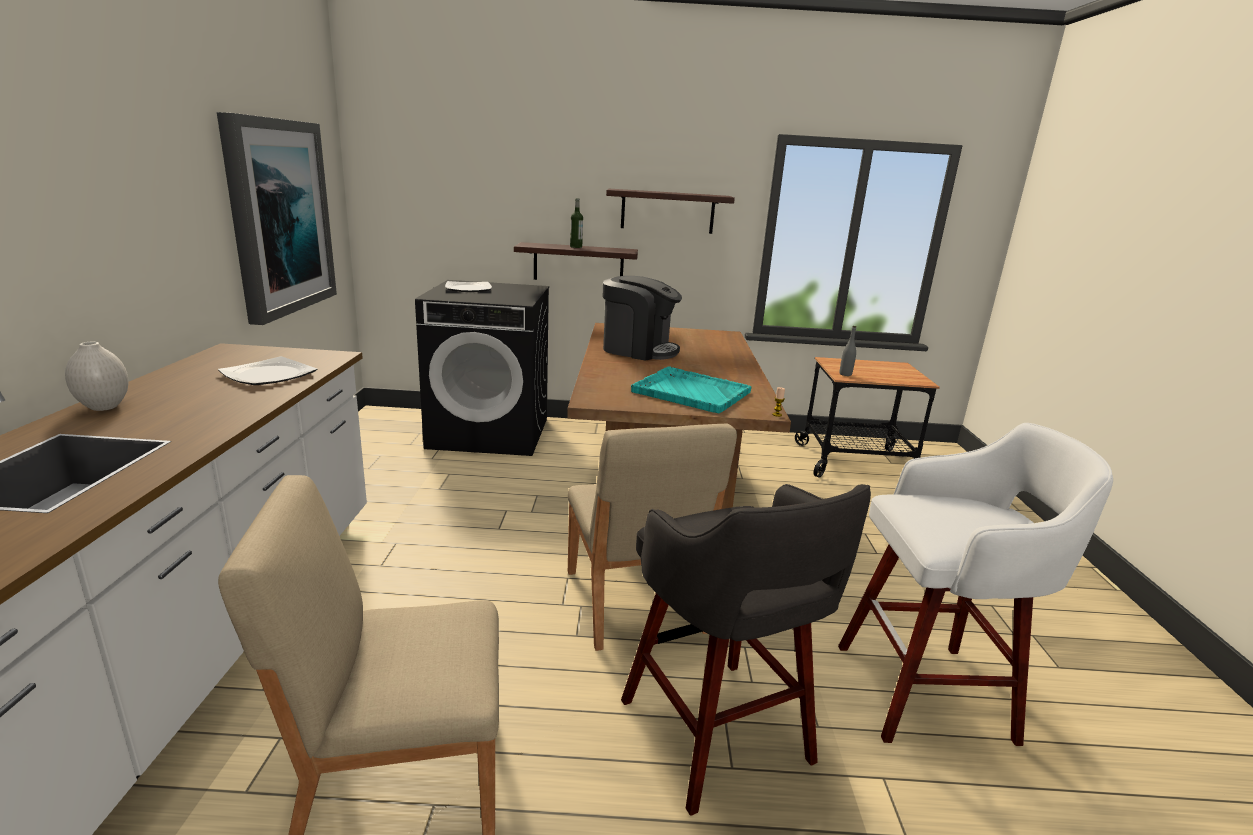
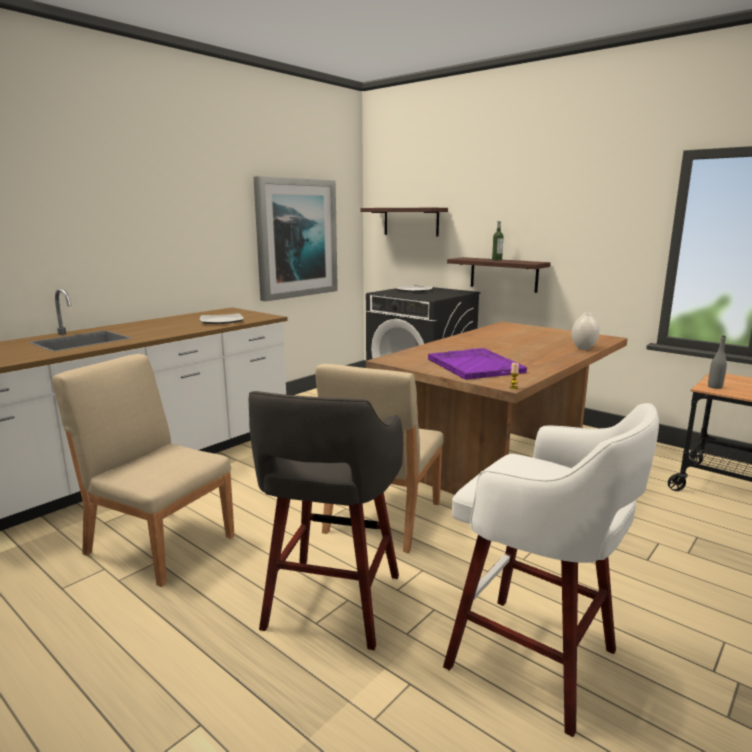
camera: 40 degrees right, 5 degrees down
(104, 407) = (137, 324): white vase -> white vase (583, 348)
(638, 350) = (495, 339): coffee machine -> none
(667, 211) = (576, 229): shelf -> shelf (411, 221)
(690, 392) = (474, 365): turquoise tray -> purple tray

